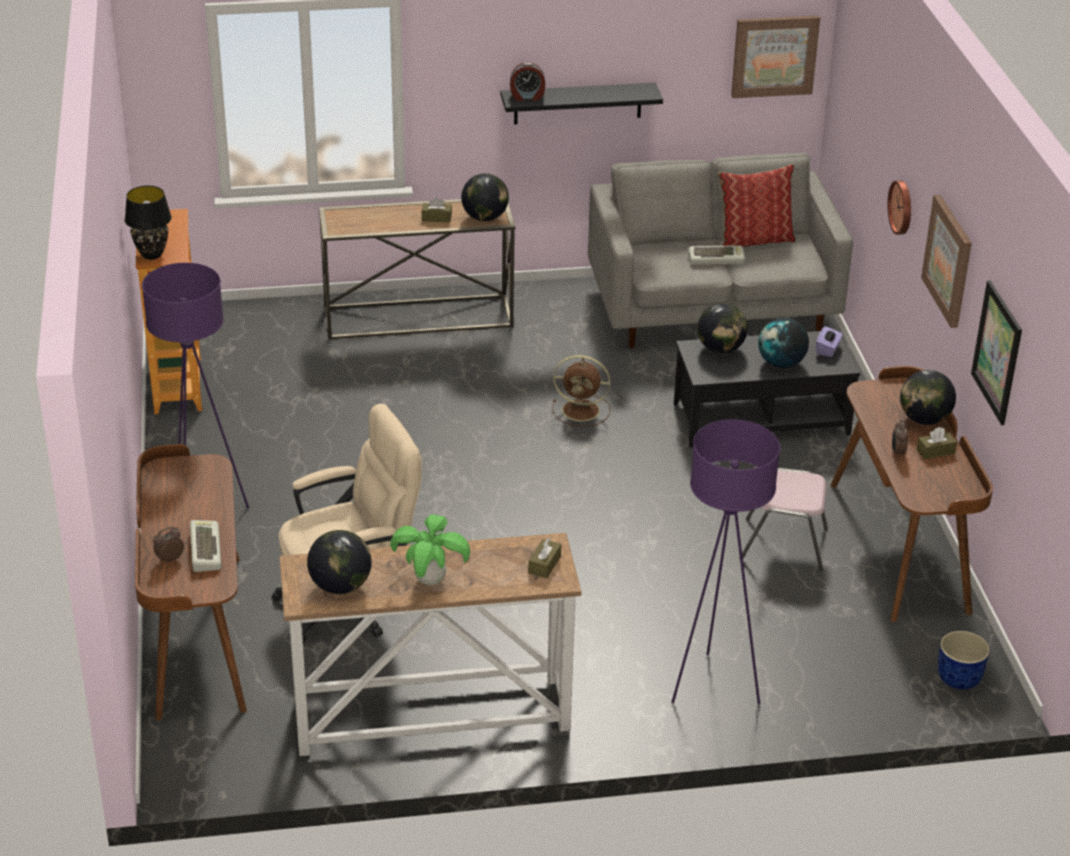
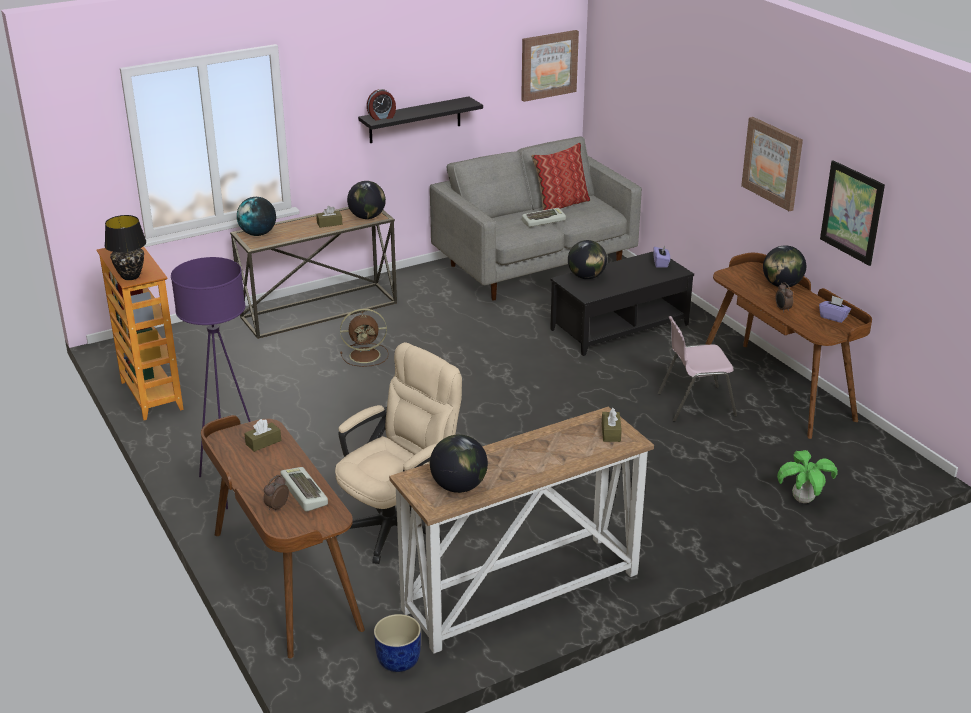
camera: 20 degrees left, 5 degrees down
(430, 581) = (529, 465): potted plant -> potted plant (802, 500)
(582, 410) = (487, 348): brown fan -> brown fan (366, 355)
(714, 687) = (720, 514): purple floor lamp -> none
(781, 364) = (636, 278): globe -> globe (258, 234)
(902, 207) = (701, 143): wall clock -> none
(935, 451) = (806, 303): brown tissue box -> brown tissue box (263, 442)
(953, 478) = (833, 317): none -> purple tissue box
(959, 677) = (883, 464): blue planter -> blue planter (398, 660)

